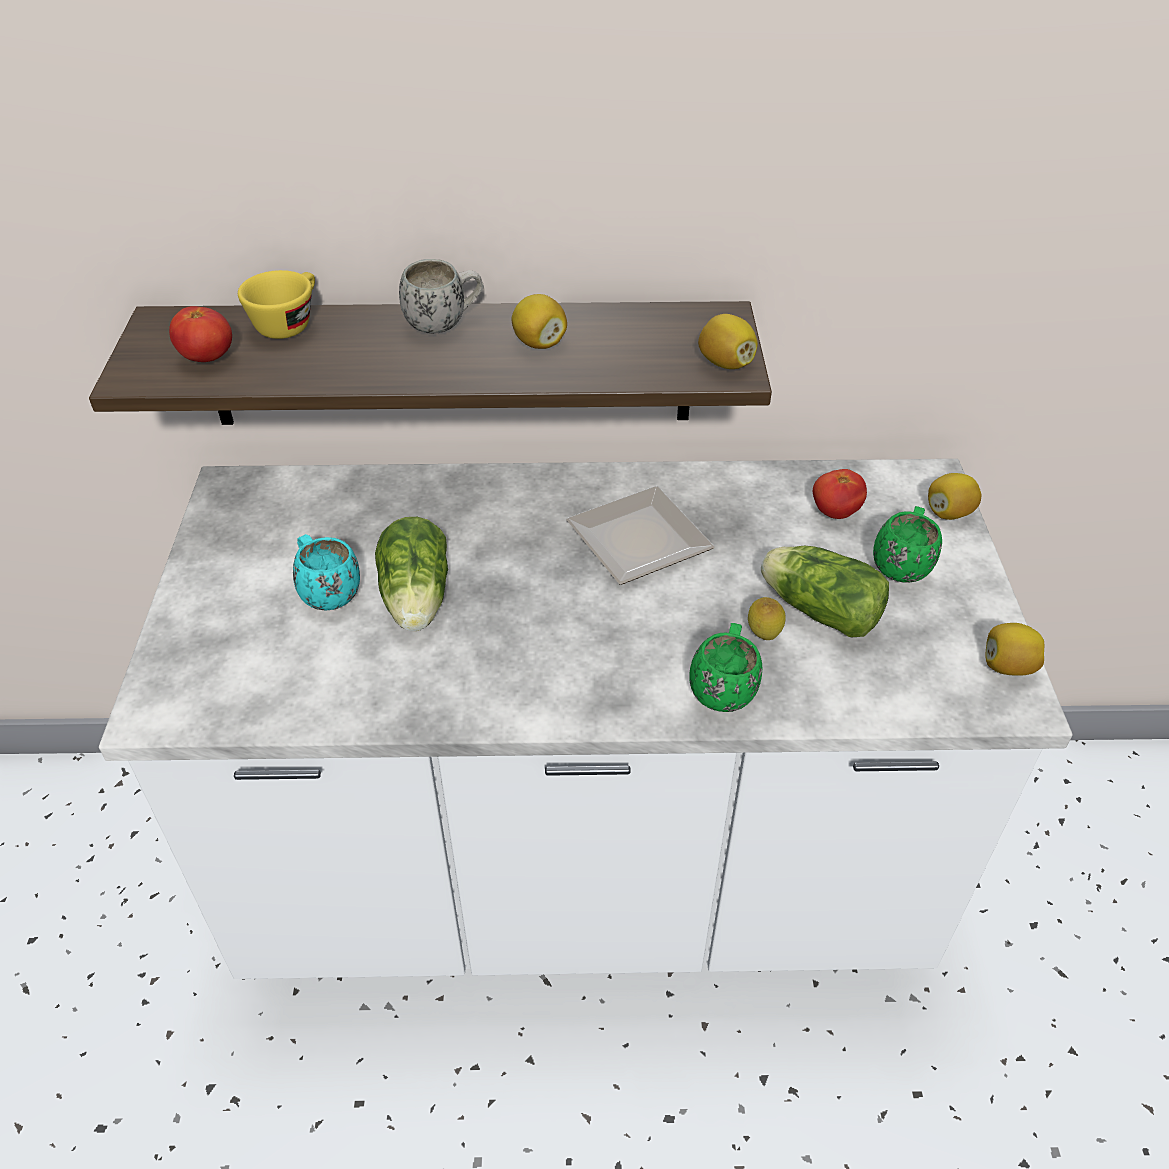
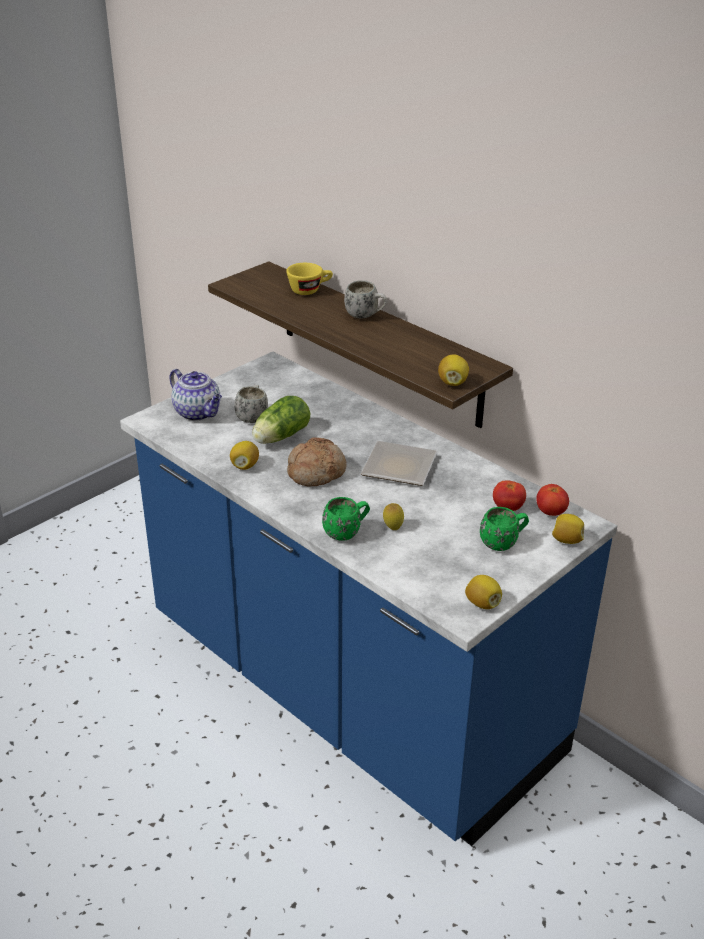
camera: 45 degrees right, 10 degrees down
(207, 358) = (263, 289): tomato -> tomato (550, 512)
(229, 642) = (198, 413): none -> teapot
(326, 592) = (252, 416): turquoise mug -> white mug
(539, 343) = (390, 339): lemon -> lemon (245, 466)
(547, 621) = (316, 471): none -> bread
(584, 876) = (349, 689): white counter -> blue counter
(816, 609) = (433, 533): lettuce -> none

